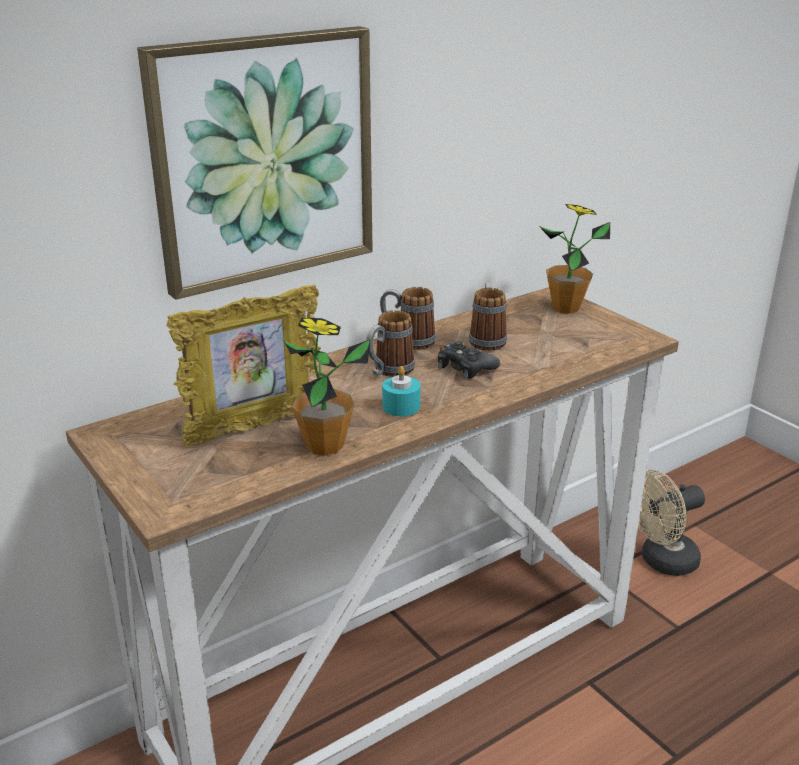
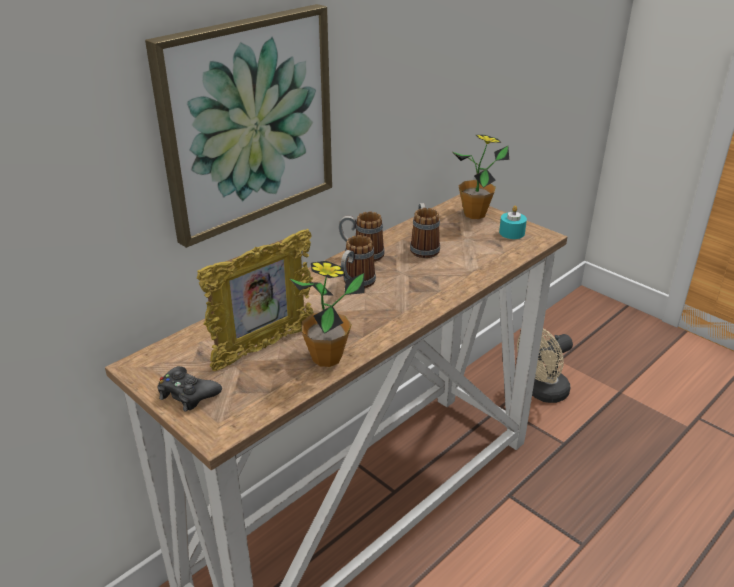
camera: 10 degrees left, 5 degrees up
(401, 406) = (376, 315): turquoise candle -> turquoise candle (511, 233)
(465, 367) = (414, 275): black game controller -> black game controller (188, 394)

